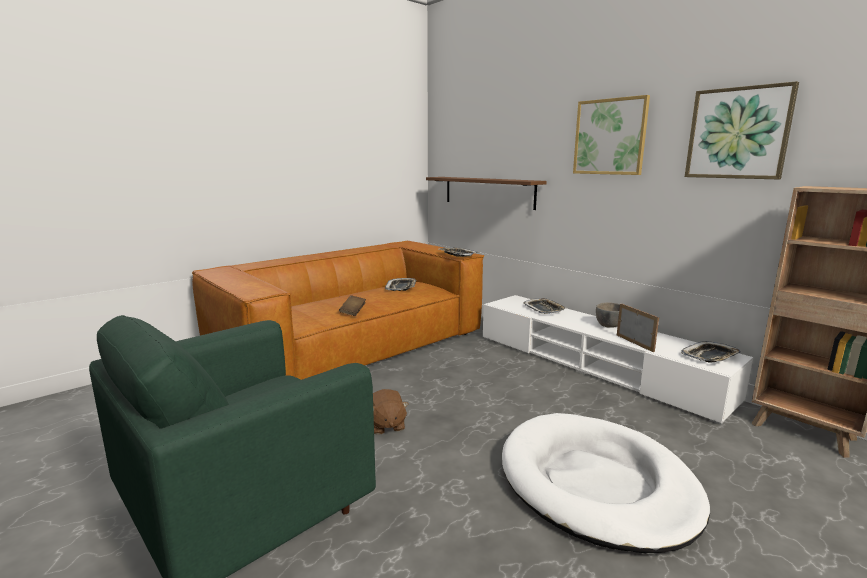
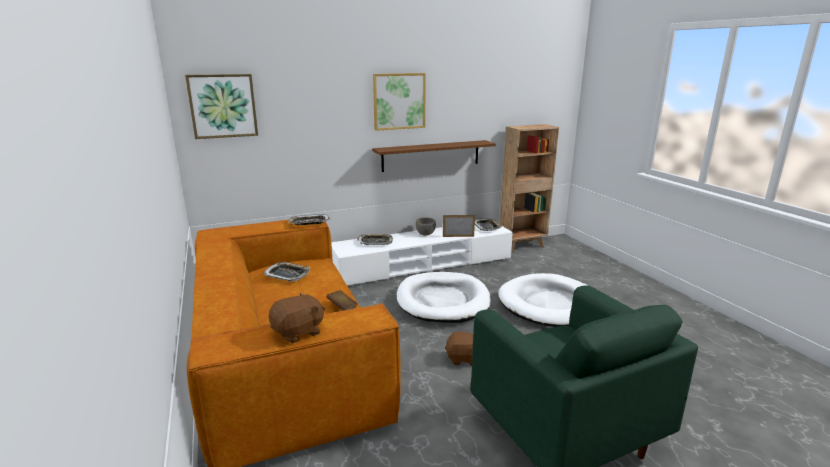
camera: 70 degrees left, 5 degrees up
(234, 280) = (298, 332): none -> brown plush toy
(488, 192) = (281, 156): brown shelf -> brown shelf (431, 155)
(511, 392) = (442, 300): none -> white dog bed
(738, 133) = (474, 99): picture -> picture (223, 106)

